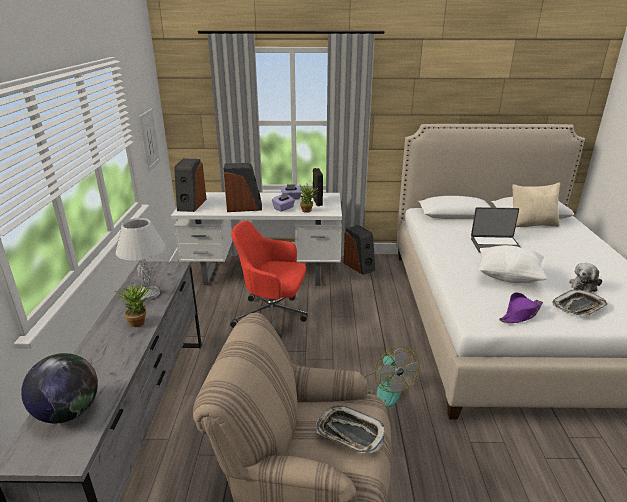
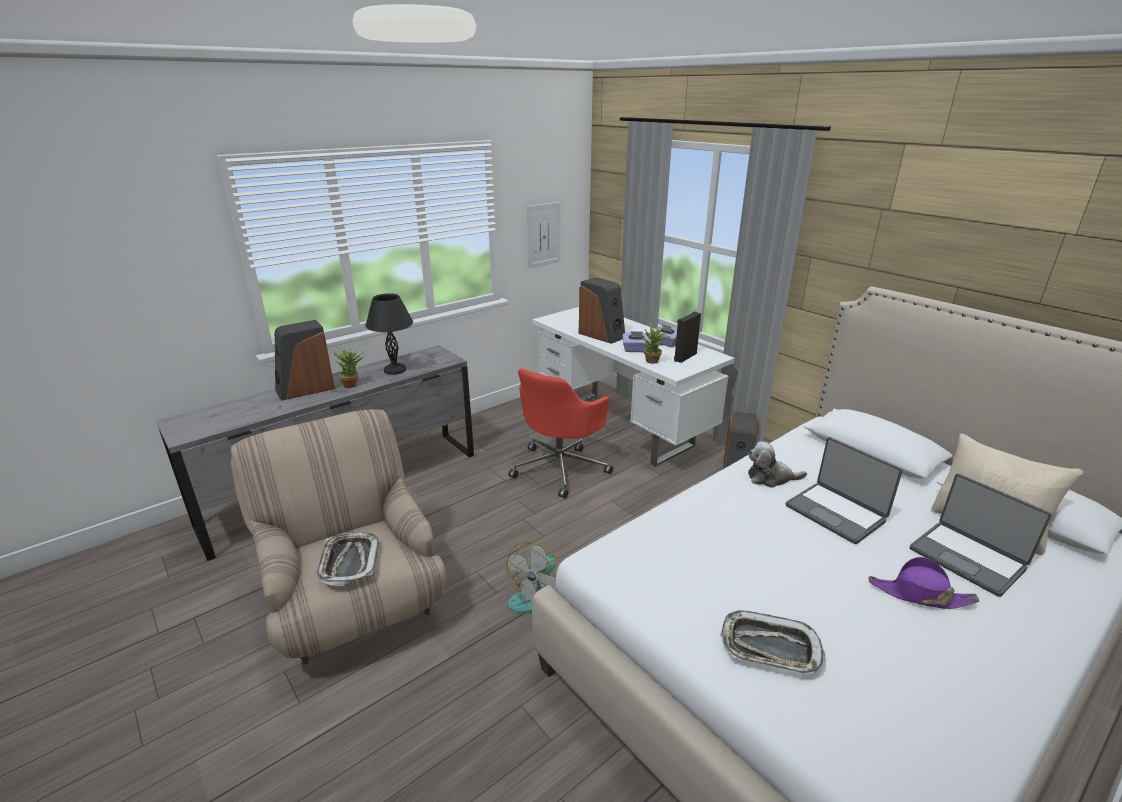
camera: 50 degrees right, 0 degrees up
(68, 412) = (227, 414): globe -> none
(149, 293) = (396, 370): white table lamp -> black table lamp
(191, 205) = (565, 316): speaker -> speaker (305, 389)
(273, 317) = (561, 468): red office chair -> red office chair turned 120 degrees counterclockwise
(509, 277) = (754, 552): white pillow -> none
(520, 314) = (660, 592): purple hat -> purple hat (920, 595)
(549, 238) = (967, 558): none -> laptop
(584, 285) = (855, 638): plush toy -> plush toy (771, 478)

